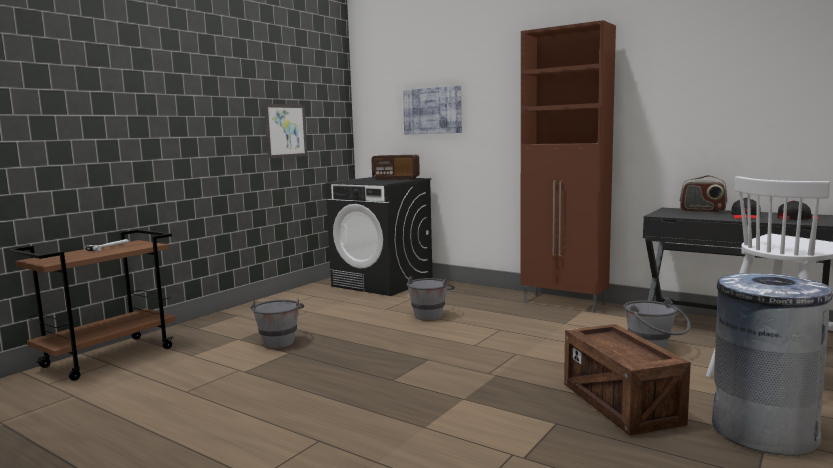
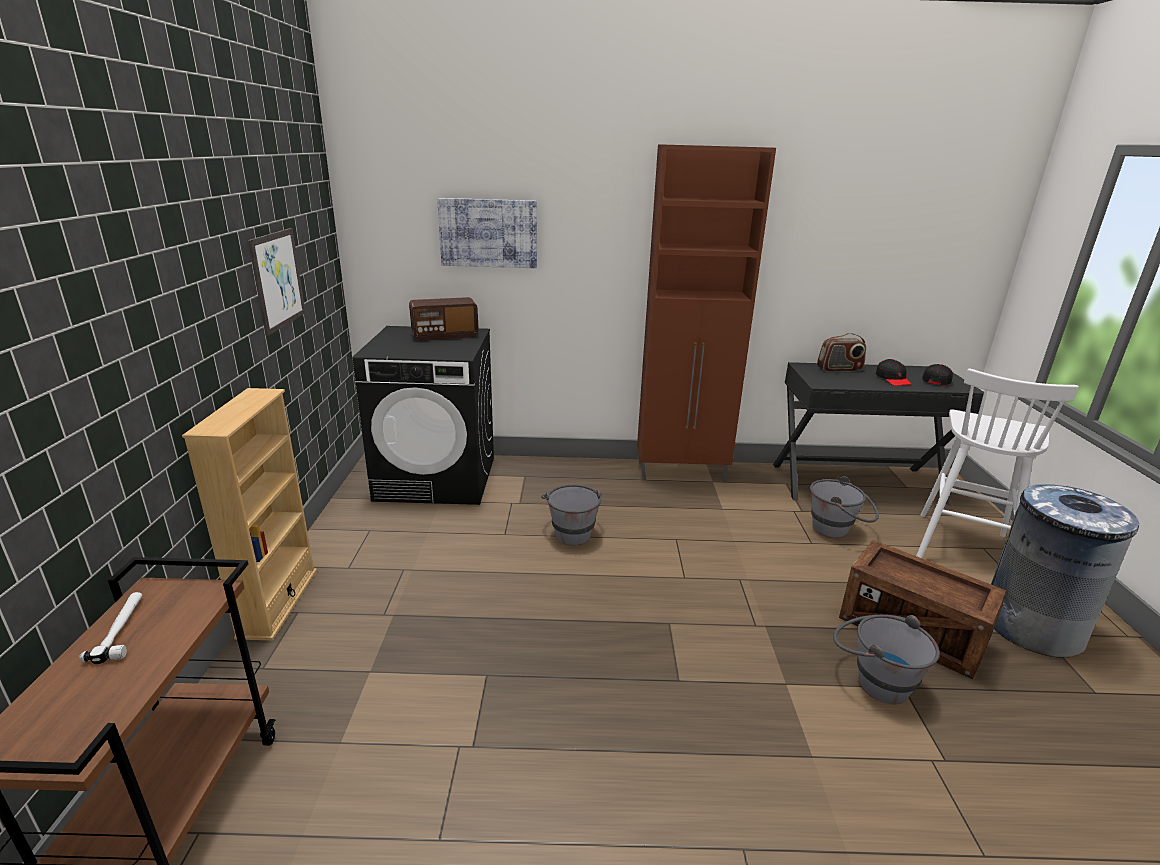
camera: 35 degrees left, 15 degrees up
(233, 311) = (278, 602): none -> beige bookcase
(279, 340) = (439, 652): grey bucket -> grey bucket (873, 679)

